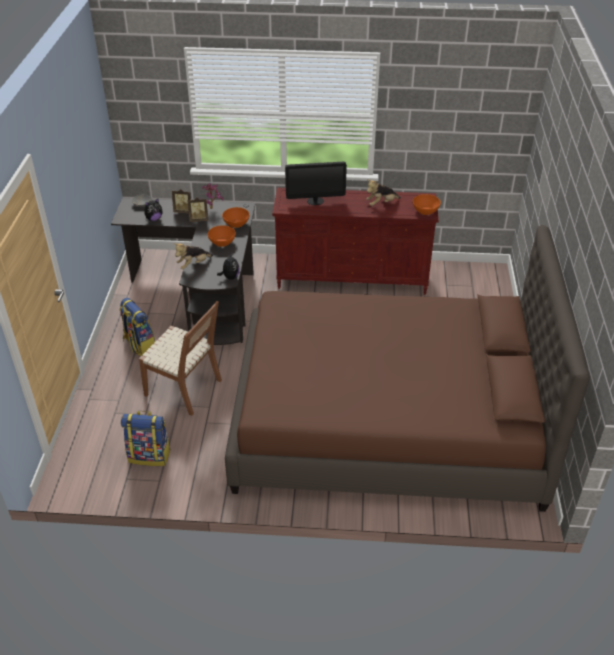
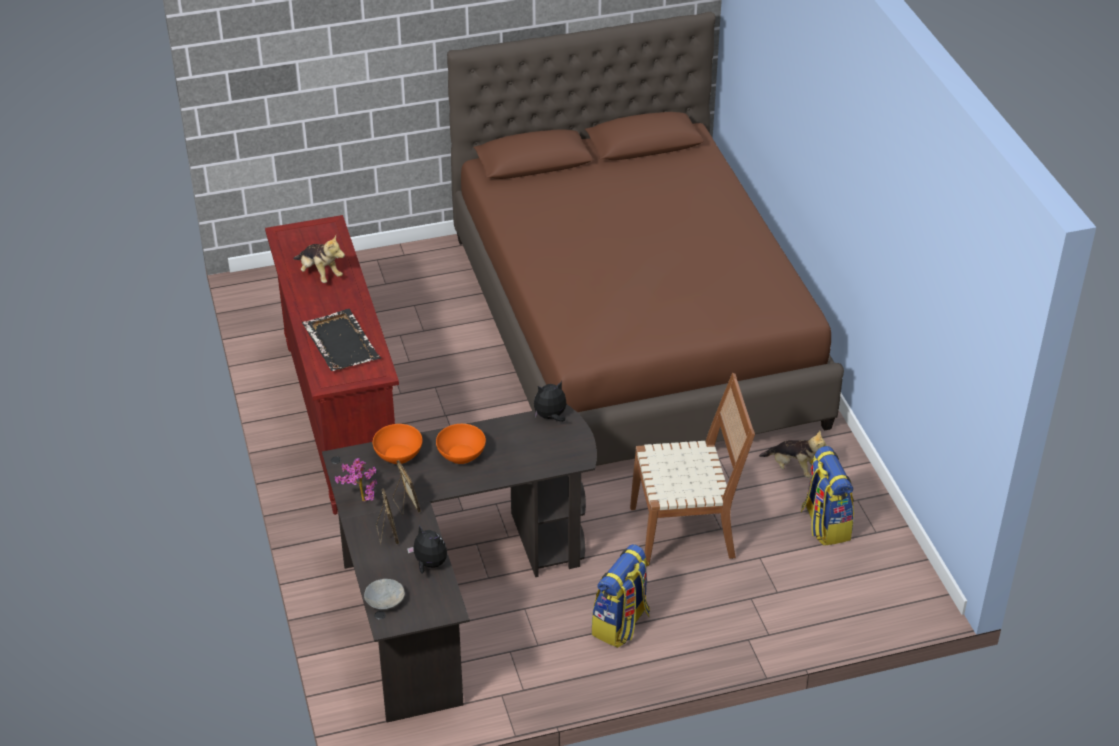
camera: 110 degrees left, 0 degrees up
(186, 390) = (687, 532): chair -> chair turned 75 degrees clockwise
(193, 264) = (539, 467): plush toy -> plush toy (793, 468)
(315, 201) = (341, 342): monitor -> black tray
(425, 210) = (323, 229): orange bowl -> none

